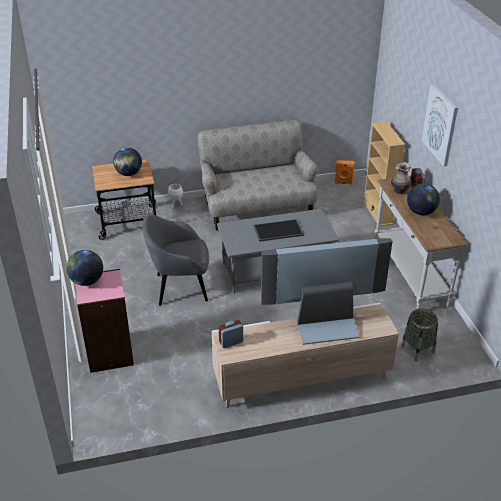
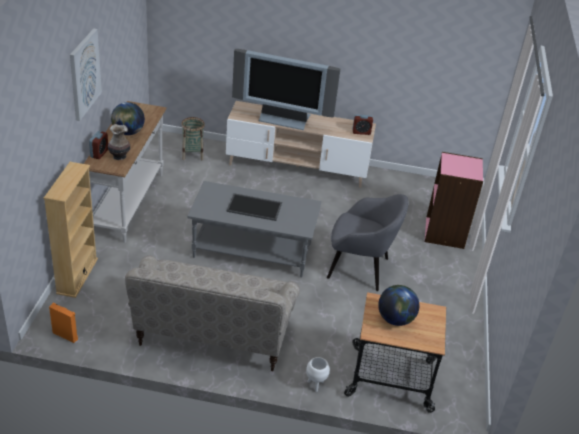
camera: 160 degrees left, 0 degrees up
(87, 281) = (472, 173): globe -> none

